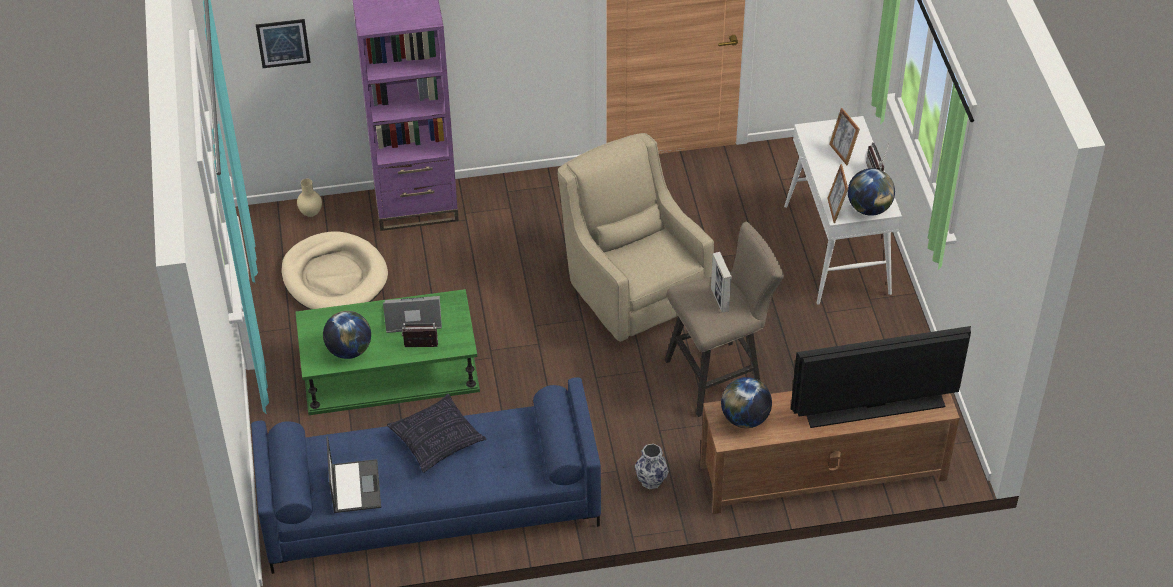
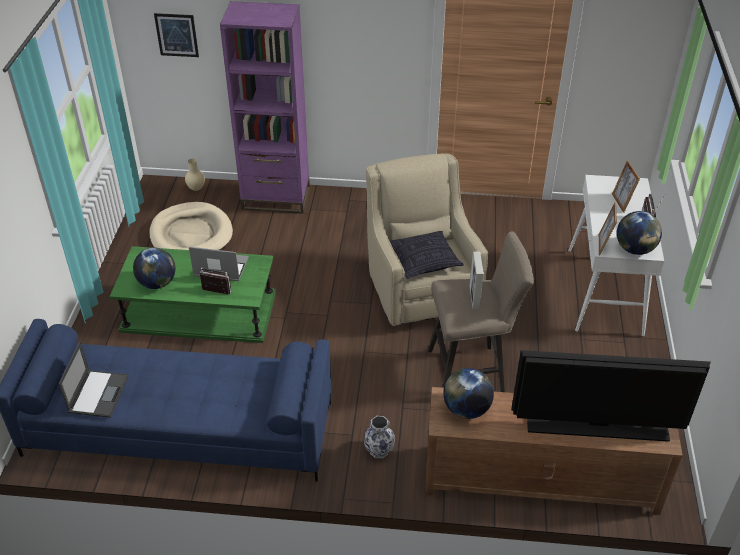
camera: 15 degrees right, 5 degrees down
(437, 440) = (188, 370): pillow -> pillow (424, 261)

